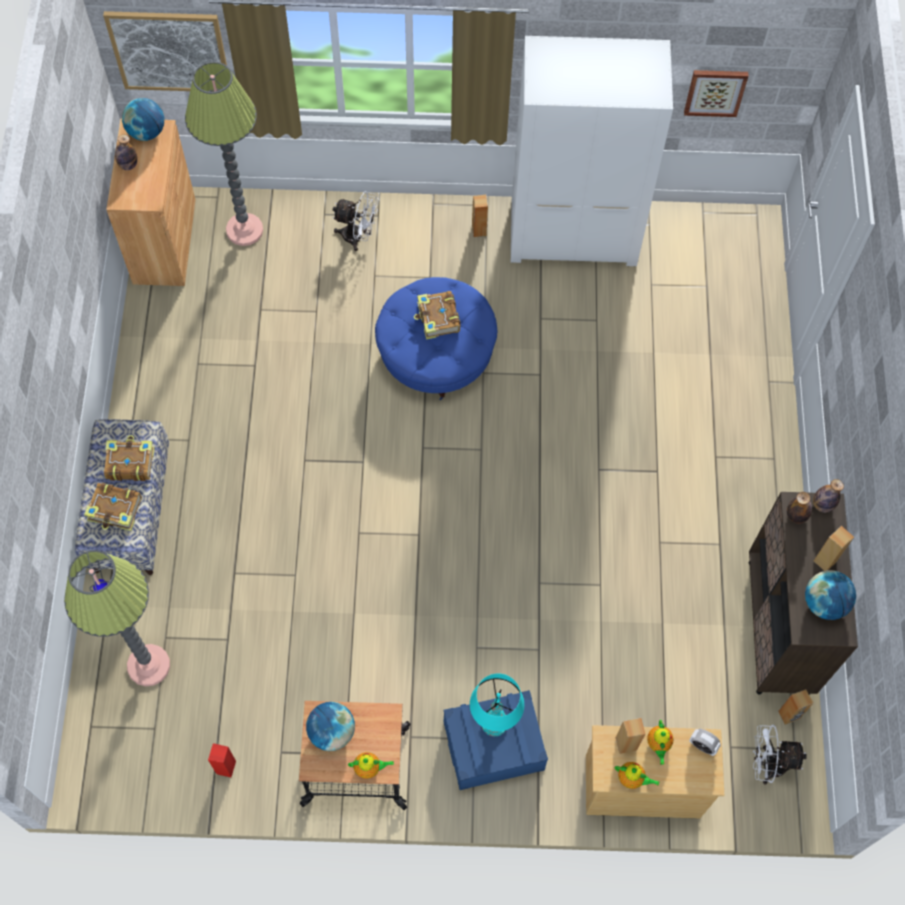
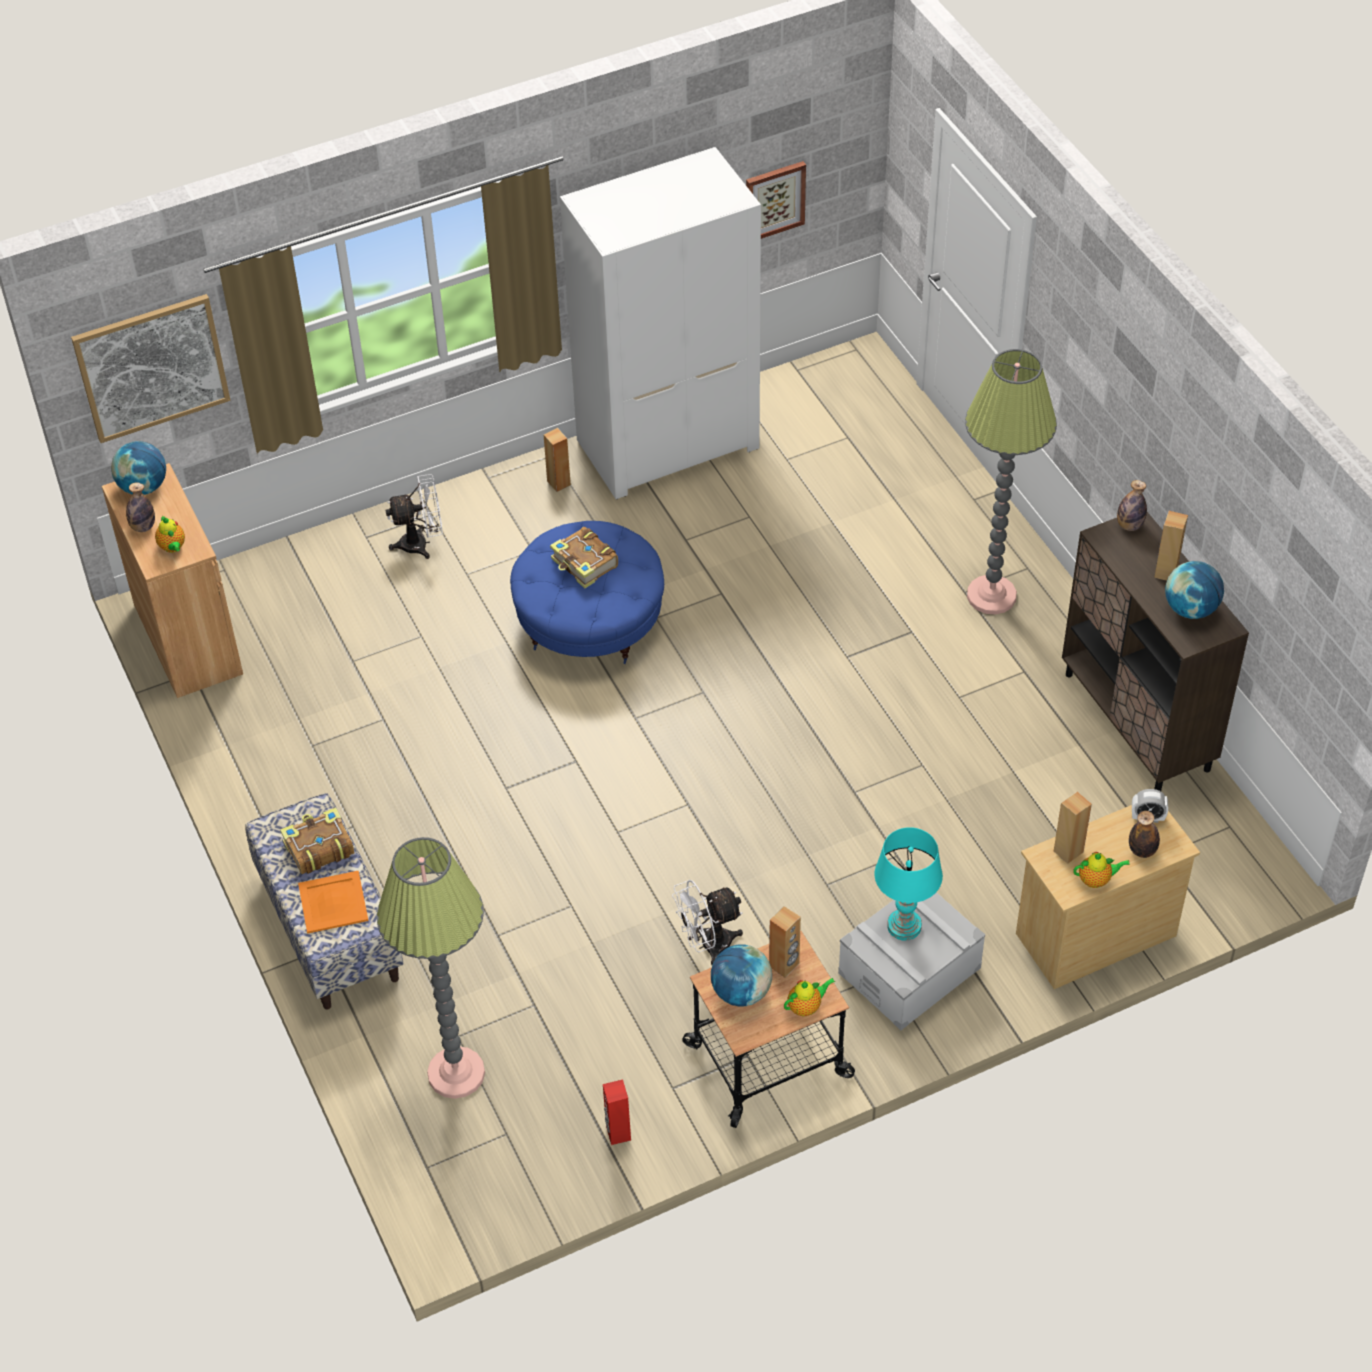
camera: 25 degrees left, 15 degrees down
(116, 510) = (333, 902): book -> orange tray
(244, 230) = (280, 589): floor lamp -> floor lamp (991, 596)
(493, 746) = (909, 970): blue storage box -> grey storage box
(658, 744) = (1102, 836): teapot -> teapot (173, 547)
(767, 765) = (1212, 854): white fan -> white fan (708, 945)
(789, 715) = (1203, 798): brown speaker -> brown speaker (784, 965)
(796, 515) = (1110, 545): bottle -> bottle (1142, 850)

